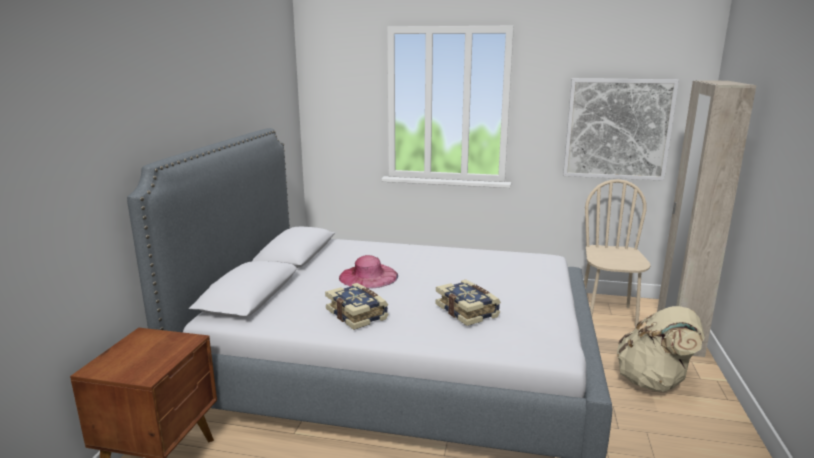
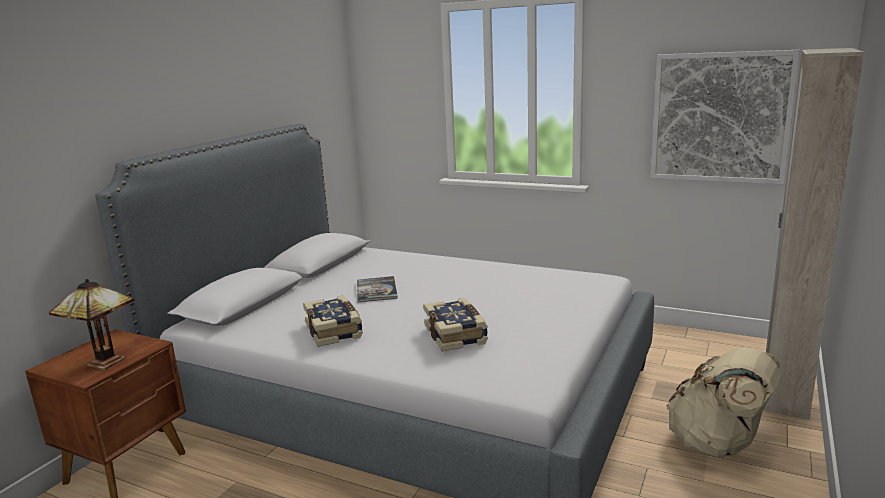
camera: 15 degrees right, 0 degrees up
(151, 360) = (103, 362): none -> table lamp
(368, 276) = (376, 290): pink hat -> book
(608, 316) = (700, 358): beige chair -> none

